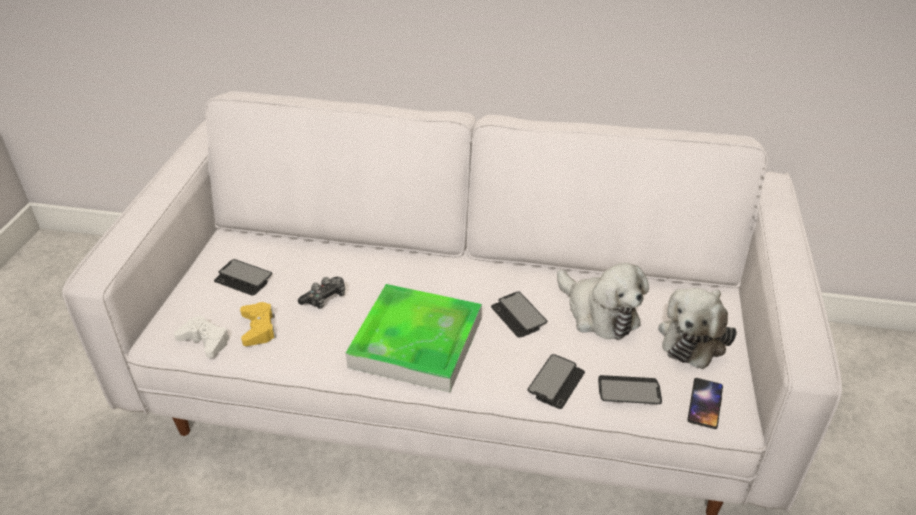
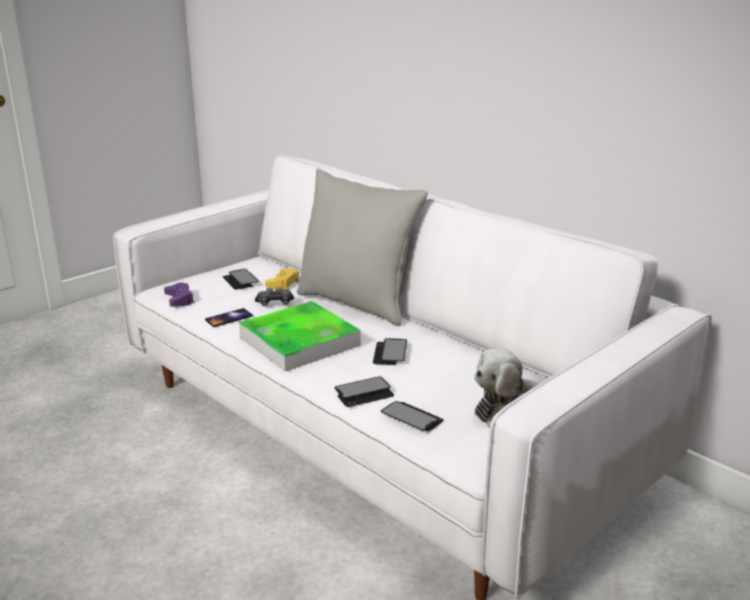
camera: 35 degrees right, 15 degrees down
(205, 341) = (179, 300): white game controller -> purple game controller
(259, 328) = (216, 304): yellow game controller -> yellow game controller (283, 283)
(409, 259) = (357, 303): none -> grey pillow
(599, 313) = (455, 373): plush toy -> none
(705, 403) = (463, 447): phone -> phone (229, 318)

